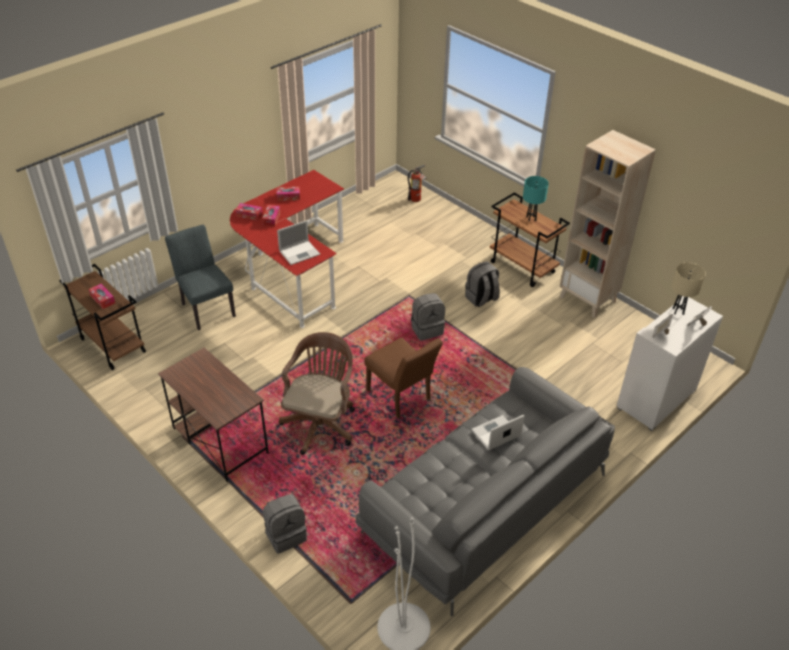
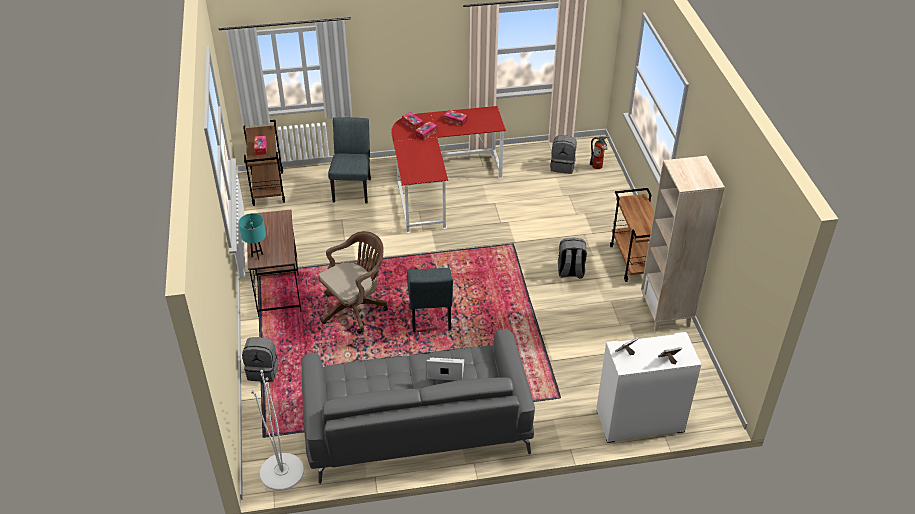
camera: 35 degrees right, 0 degrees up
(300, 252) = (421, 168): laptop -> none
(401, 397) = (430, 318): brown chair -> grey chair
(427, 329) = (501, 276): grey backpack -> grey backpack (562, 166)
(531, 219) = (642, 217): turquoise table lamp -> turquoise table lamp (257, 255)
(678, 311) = (663, 342): beige table lamp -> none

